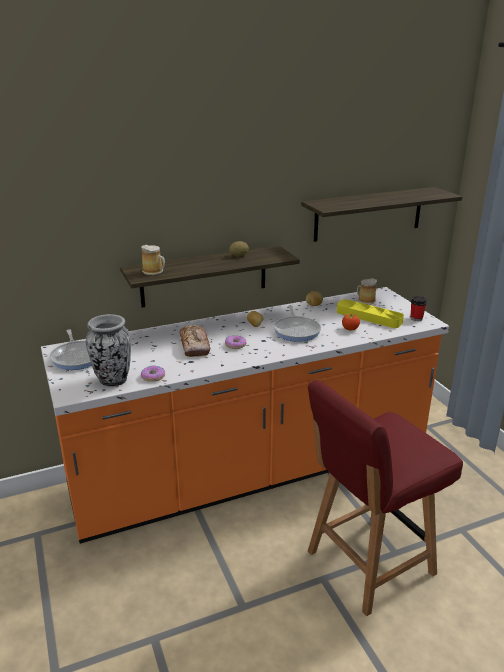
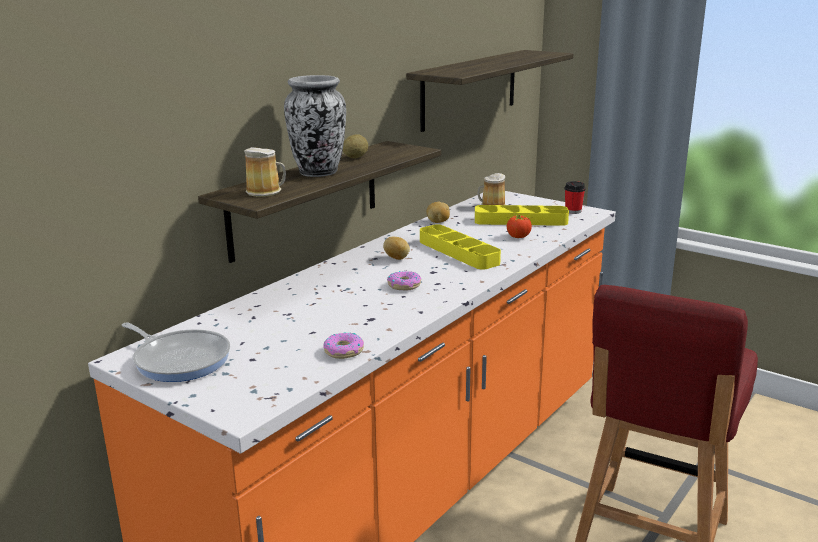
camera: 30 degrees left, 5 degrees down
(113, 381) = (288, 373): vase -> vase (318, 173)
(194, 346) = (348, 300): bread -> none
(296, 330) = (458, 252): frying pan -> yellow tray

